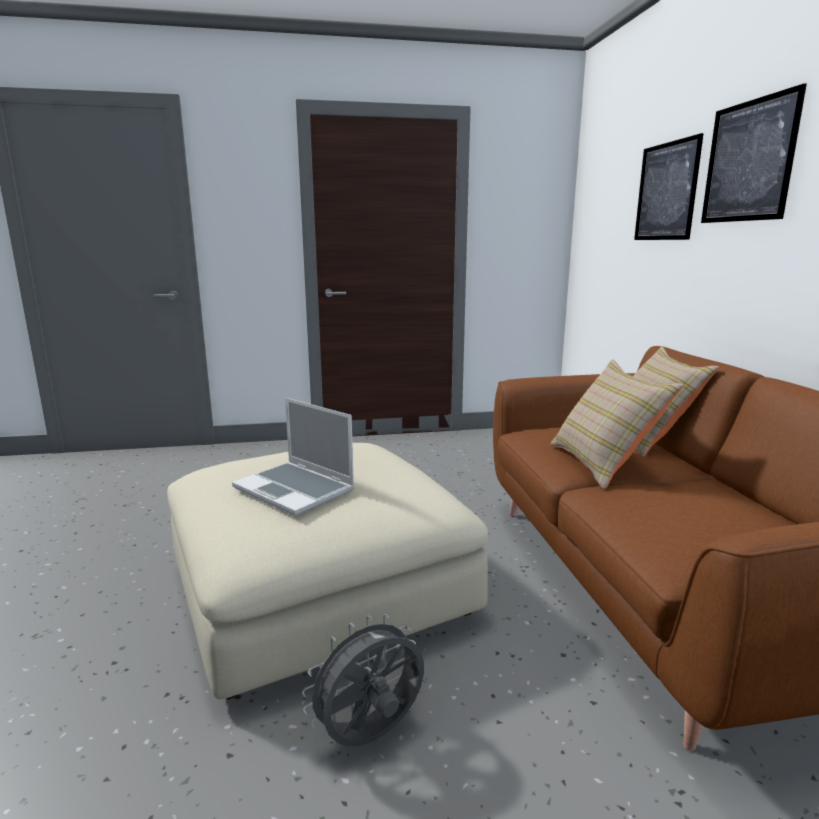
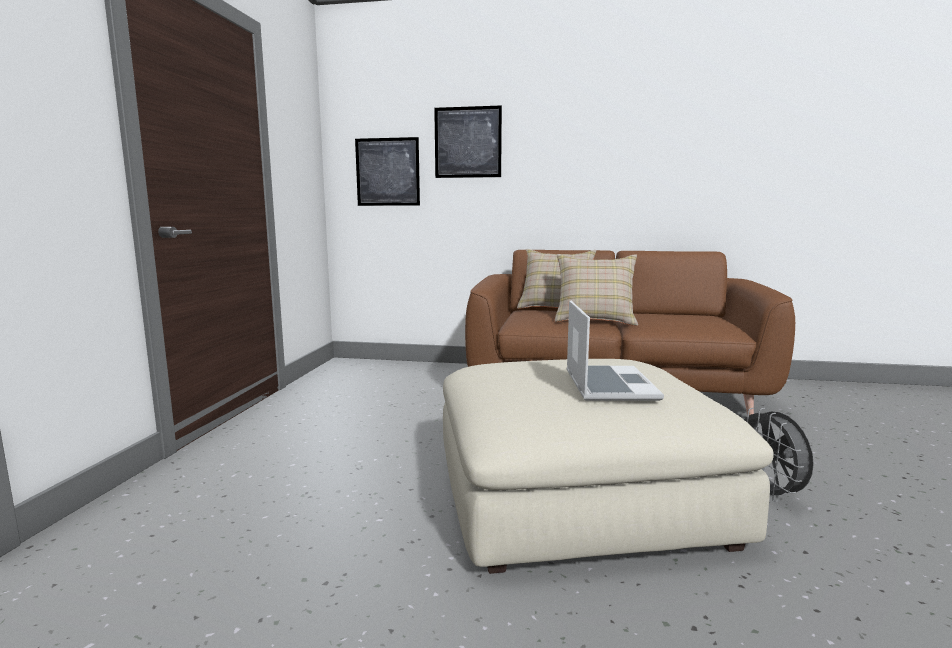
camera: 70 degrees left, 5 degrees down
(296, 489) = (608, 385): laptop -> laptop turned 60 degrees counterclockwise
(748, 161) = (548, 129): picture -> picture (387, 172)

